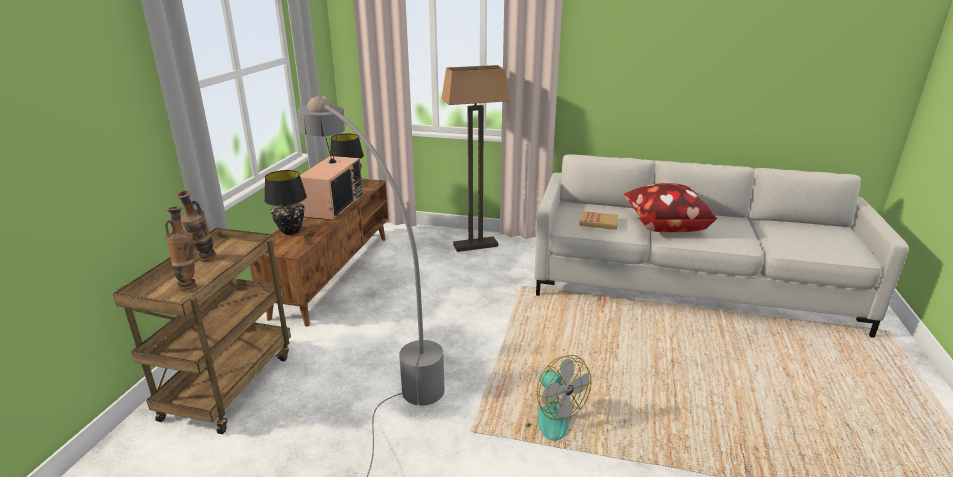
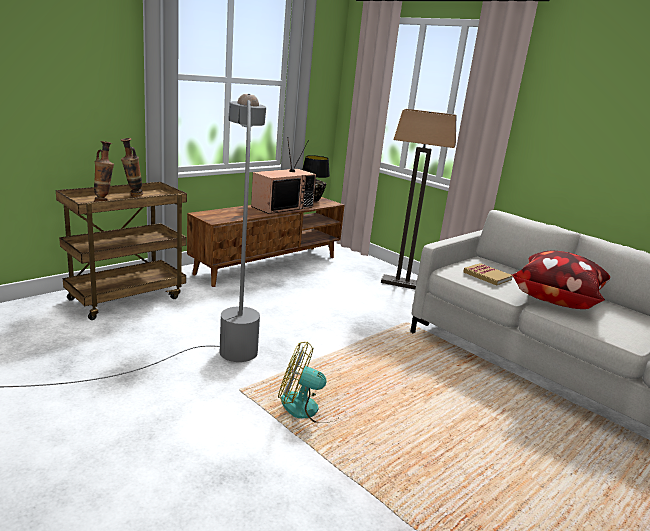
camera: 30 degrees right, 5 degrees down
(290, 231) = (231, 211): black table lamp -> none
(545, 416) = (309, 409): fan -> fan turned 105 degrees clockwise

